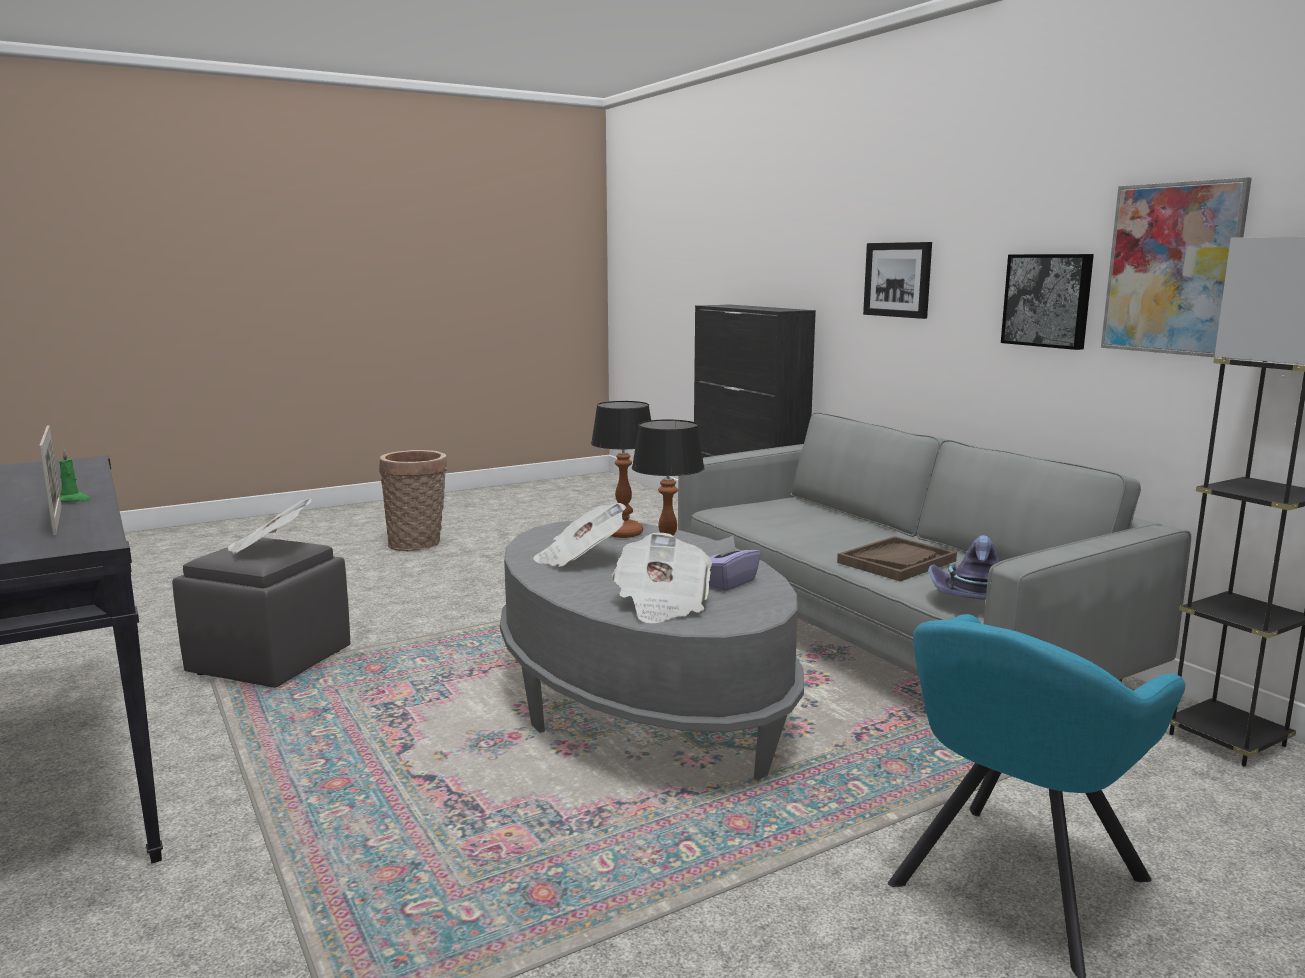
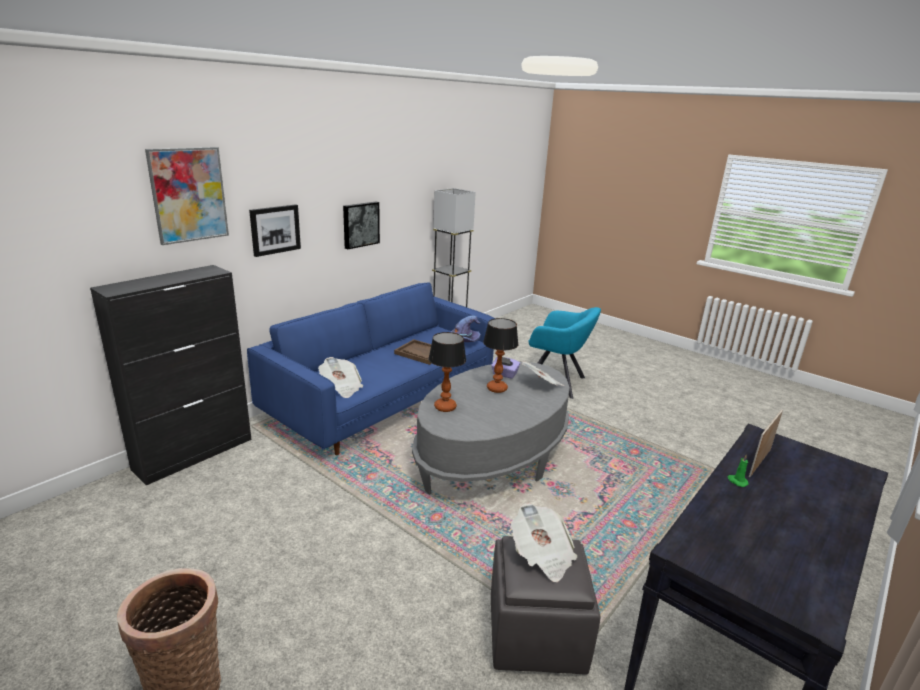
camera: 110 degrees left, 10 degrees up
(580, 559) = (498, 412): newspaper -> newspaper (341, 387)
(888, 637) = (383, 399): grey sofa -> blue sofa
(1172, 269) = (402, 203): picture -> picture (189, 195)

